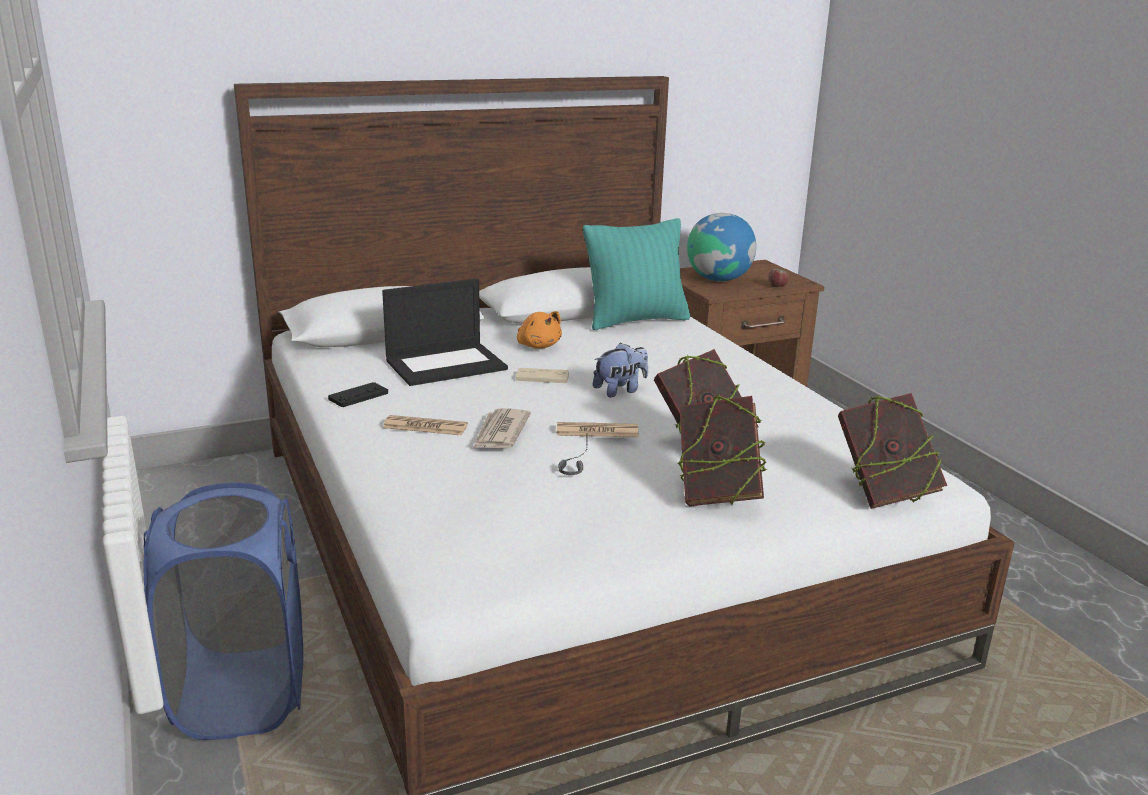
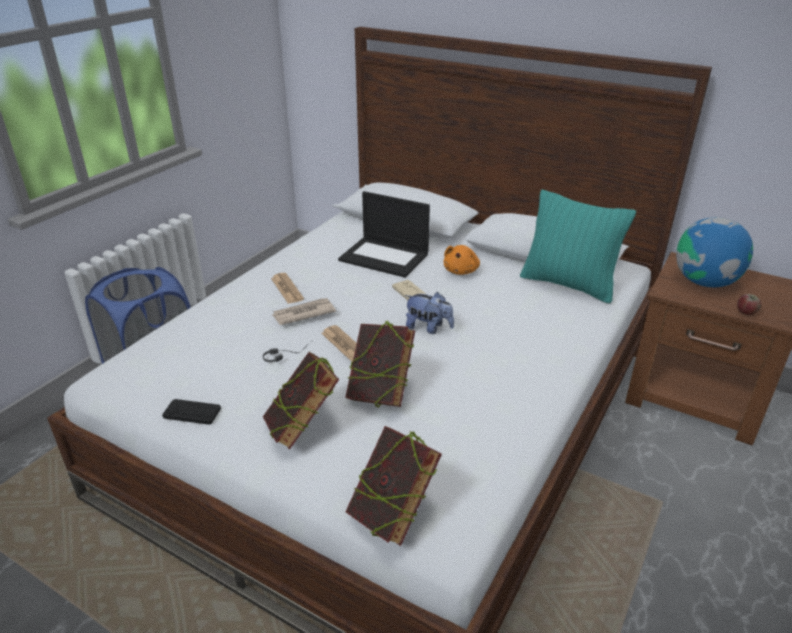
camera: 55 degrees right, 10 degrees up
(358, 396) = (305, 254): black game controller -> black game controller (192, 413)

